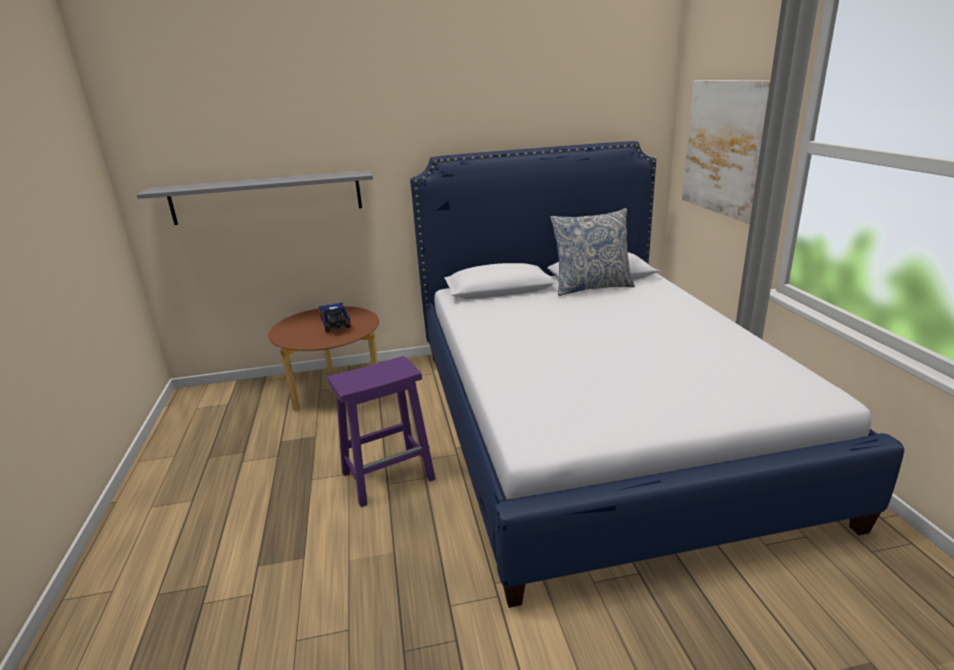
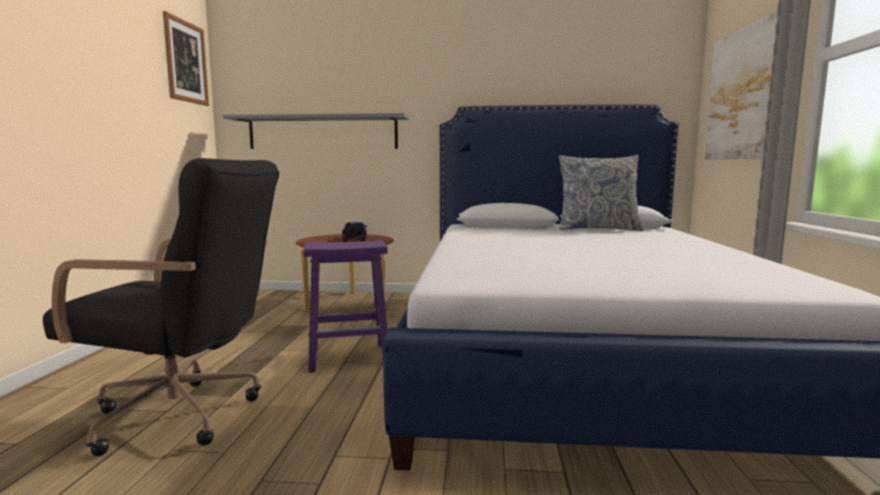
camera: 15 degrees right, 15 degrees down
(72, 133) = (186, 62): none -> picture
(277, 598) = (184, 417): none -> black office chair

